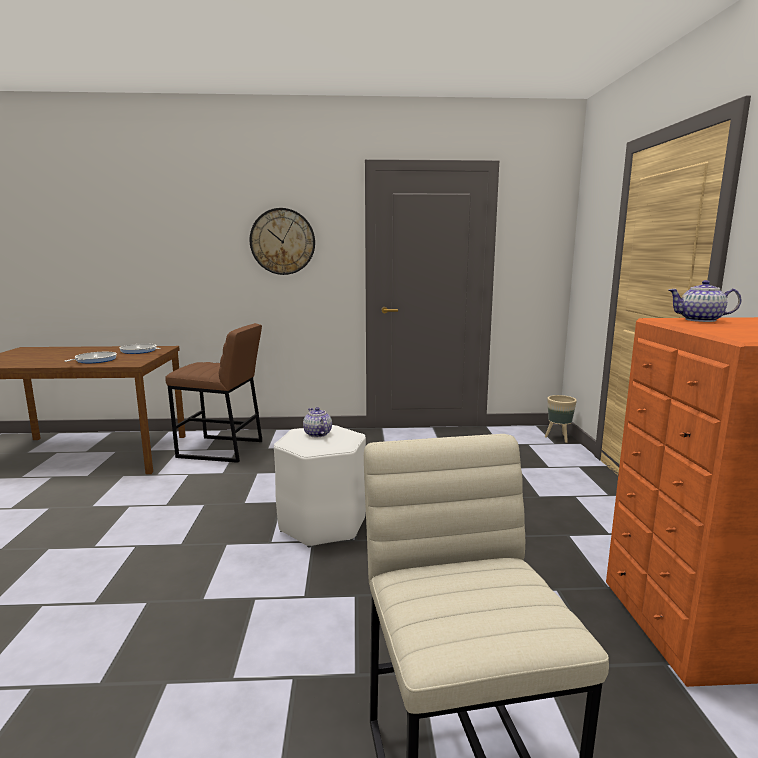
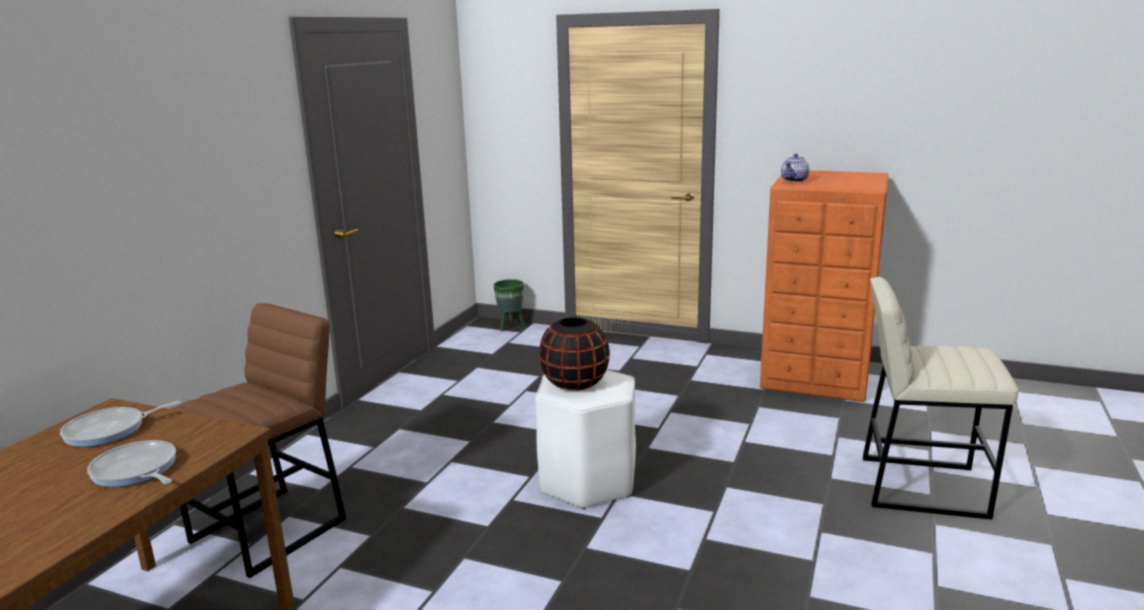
camera: 65 degrees left, 5 degrees up
(282, 241) = (212, 158): wall clock -> none
(317, 434) = (575, 384): teapot -> black vase
(558, 438) = (511, 327): beige planter -> green planter

